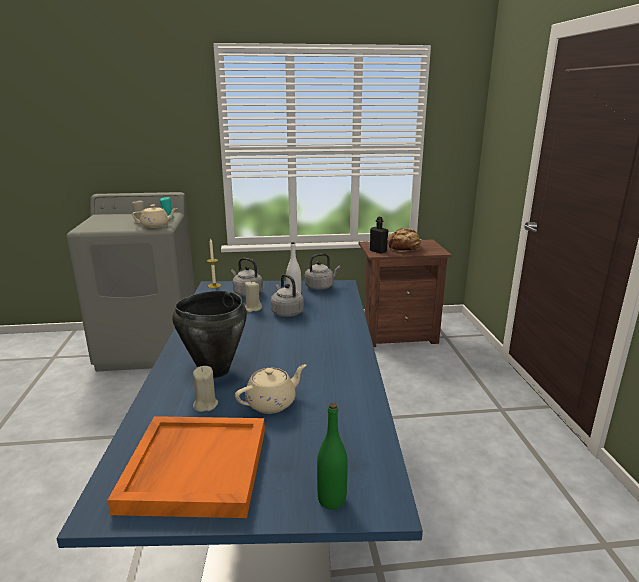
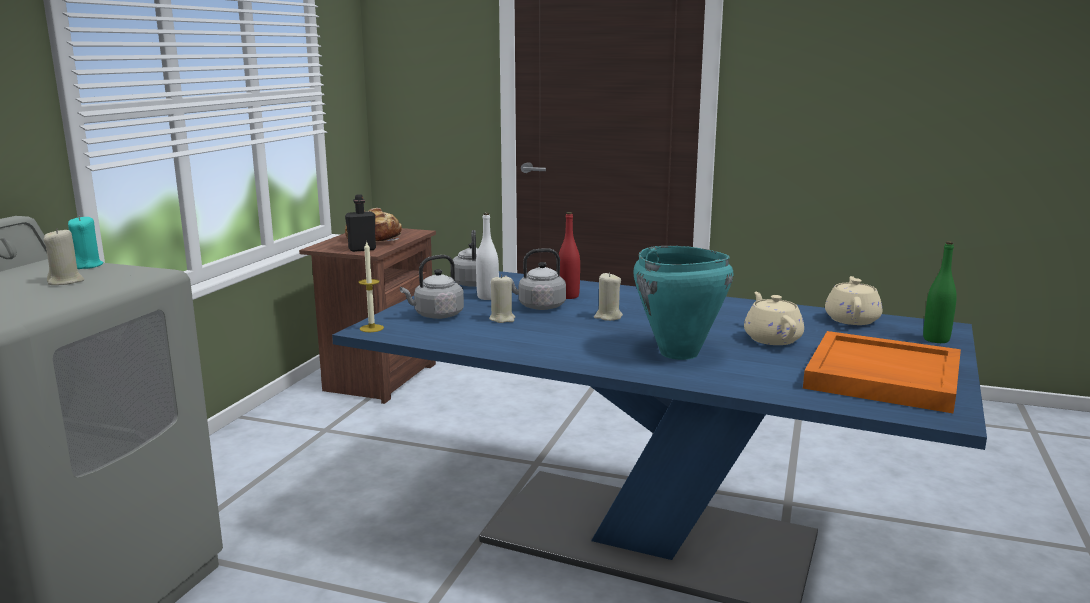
camera: 65 degrees left, 5 degrees down
(156, 226) = (134, 274): beige teapot -> beige teapot (852, 319)
(205, 404) = (759, 364): beige candle -> beige candle (608, 317)
(214, 371) = (679, 353): black cooking pot -> turquoise cooking pot
(318, 316) = (568, 296): none -> red bottle

